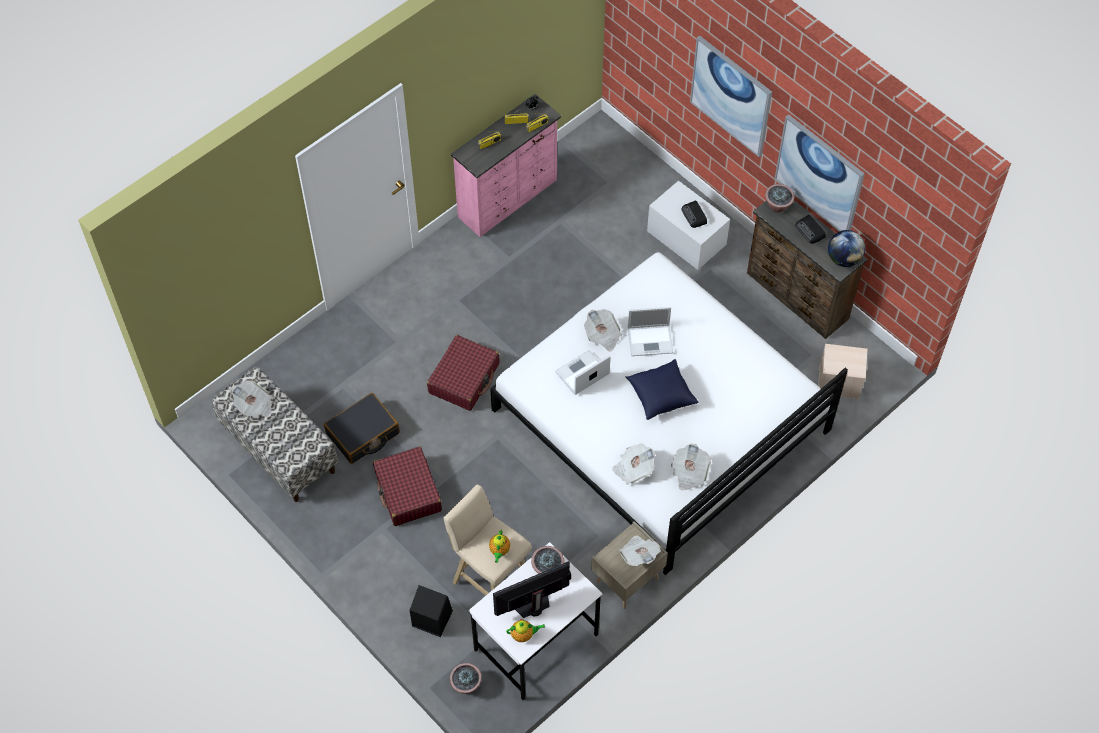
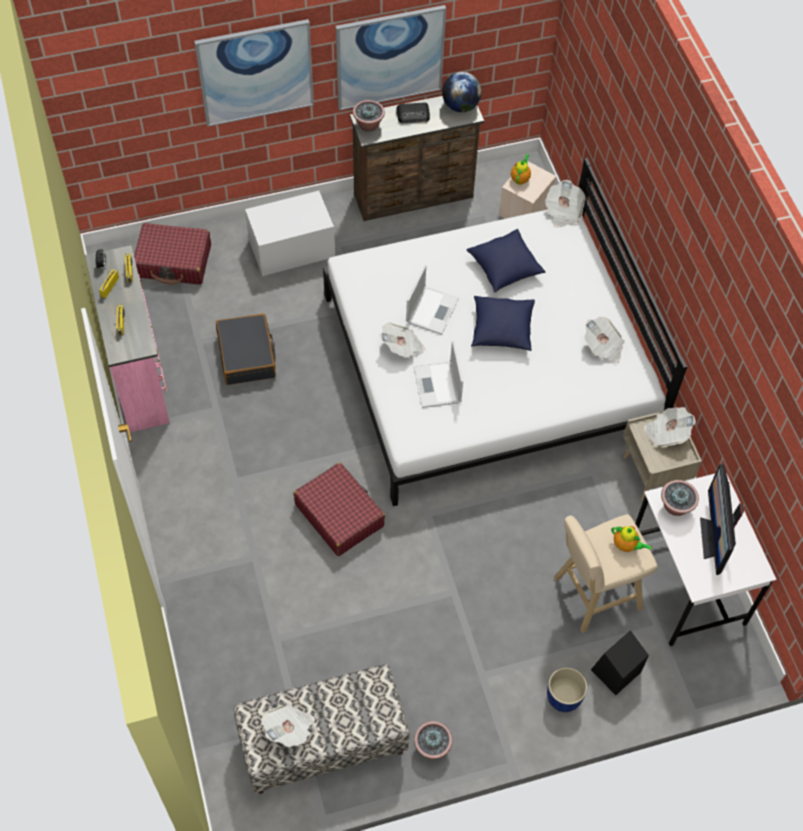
camera: 65 degrees left, 0 degrees up
(363, 434) = (352, 645): black suitcase -> black suitcase (247, 355)
(392, 590) = (563, 697): none -> blue planter
(408, 492) = (450, 630): red suitcase -> red suitcase (174, 261)
(466, 685) = (707, 671): potted plant -> potted plant (432, 747)
(523, 635) = (743, 562): teapot -> teapot (520, 178)
(633, 469) = (574, 391): newspaper -> newspaper (563, 212)
(694, 216) = (296, 216): radio -> none
(725, 372) = (504, 268): none -> blue pillow

